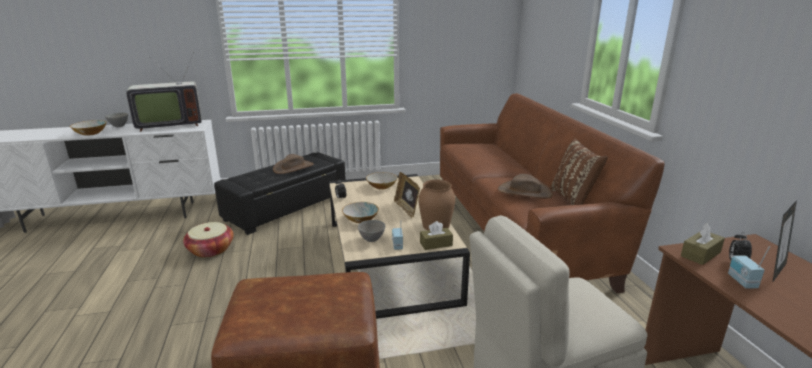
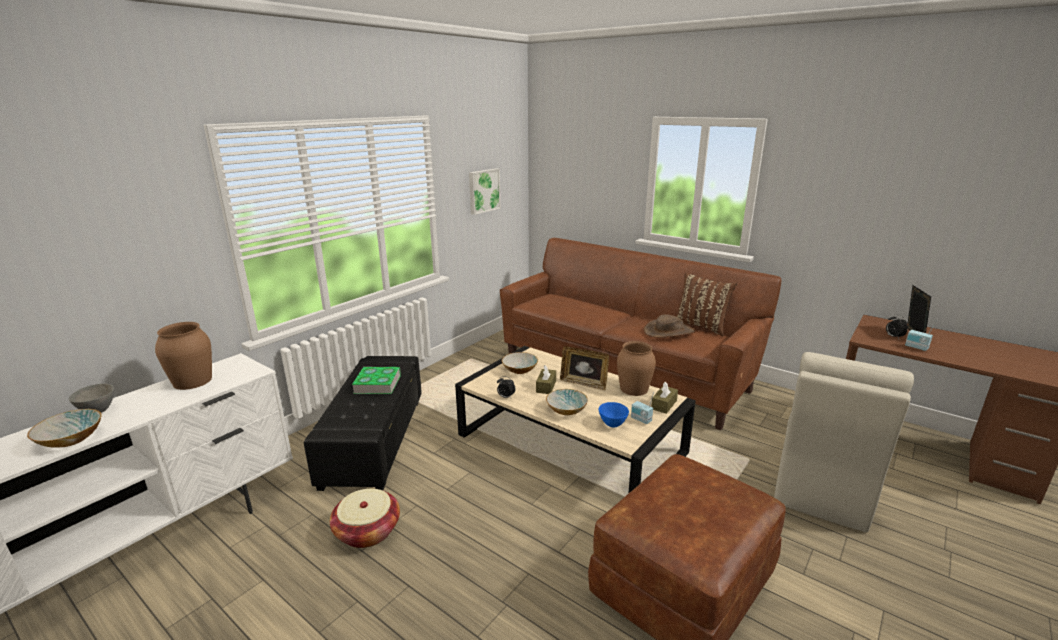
camera: 40 degrees left, 0 degrees up
(169, 125) = (192, 381): television -> brown vase
(293, 167) = (377, 384): brown hat -> book
(372, 240) = (613, 424): grey bowl -> blue bowl
(457, 41) = (483, 191): none -> picture
(700, 254) = (873, 338): brown tissue box -> brown tissue box (546, 386)

